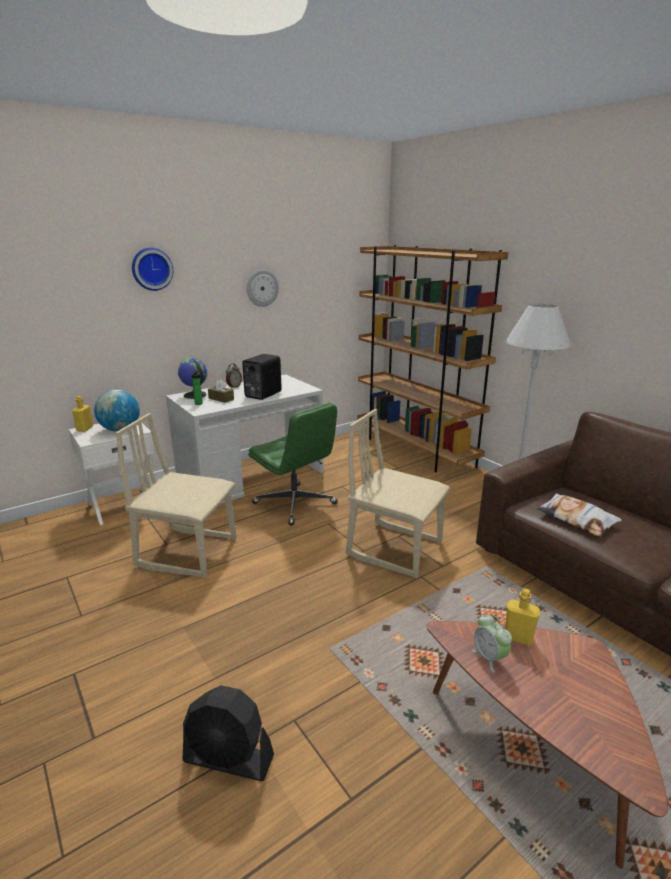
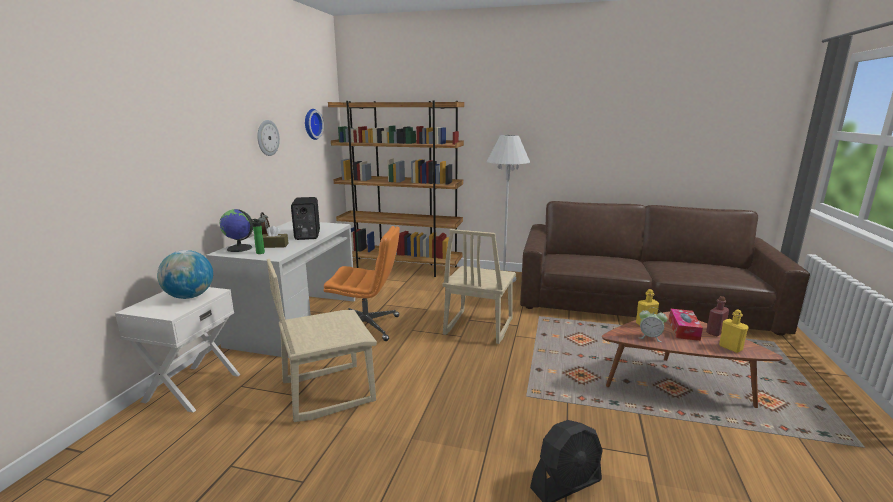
camera: 40 degrees left, 5 degrees down
(84, 429) = (139, 307): yellow bottle -> yellow bottle (730, 348)
(151, 269) = (181, 116): wall clock -> wall clock (311, 124)
(295, 504) = (367, 327): green office chair -> orange office chair
(395, 548) = (478, 327): beige chair -> beige chair turned 60 degrees counterclockwise
(563, 675) = (683, 330): none -> tissue box
(577, 519) = (587, 263): pillow -> none
(612, 707) = (715, 332): none -> red bottle

